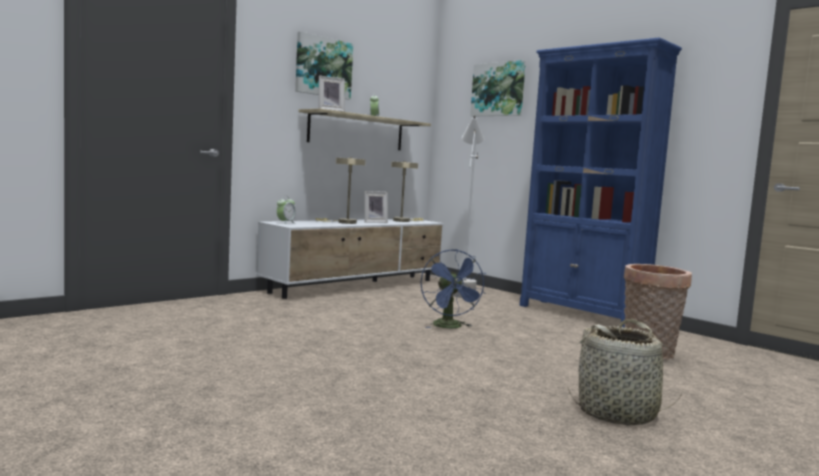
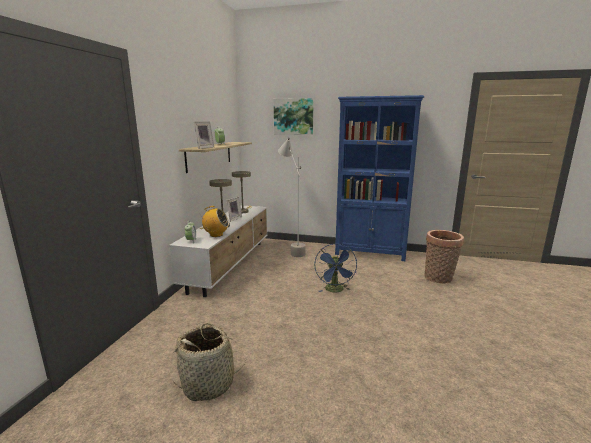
camera: 30 degrees left, 10 degrees up
(322, 224) = (216, 235): none -> radio
(323, 67) = (187, 111): picture -> none
(450, 327) = (335, 290): blue fan -> blue fan turned 45 degrees clockwise
(618, 413) = (501, 340): basket -> basket (209, 384)

